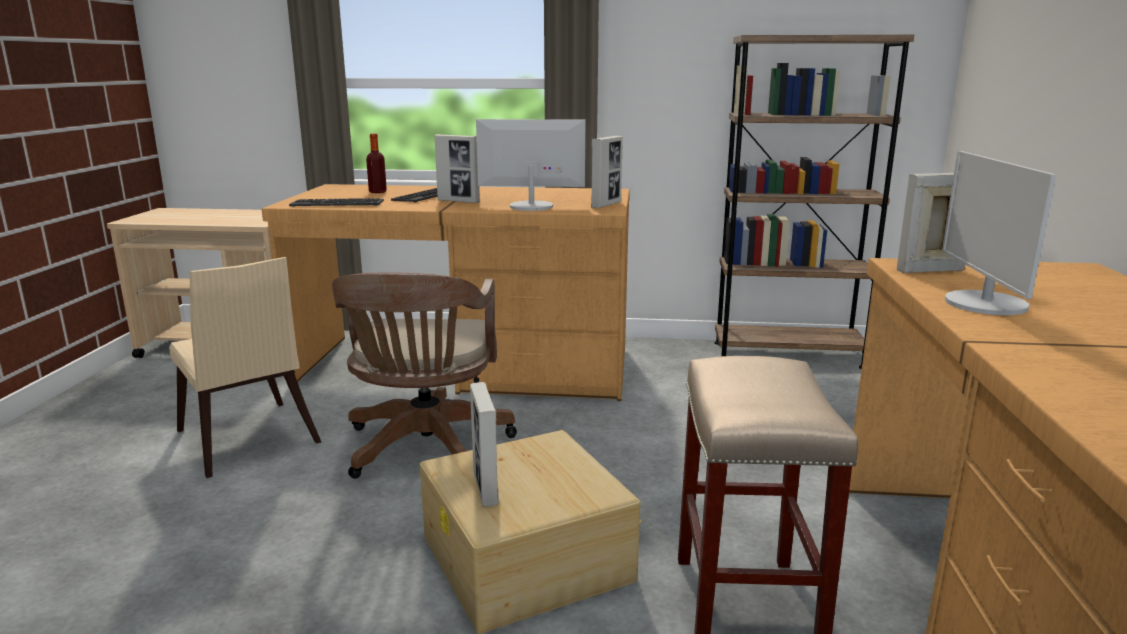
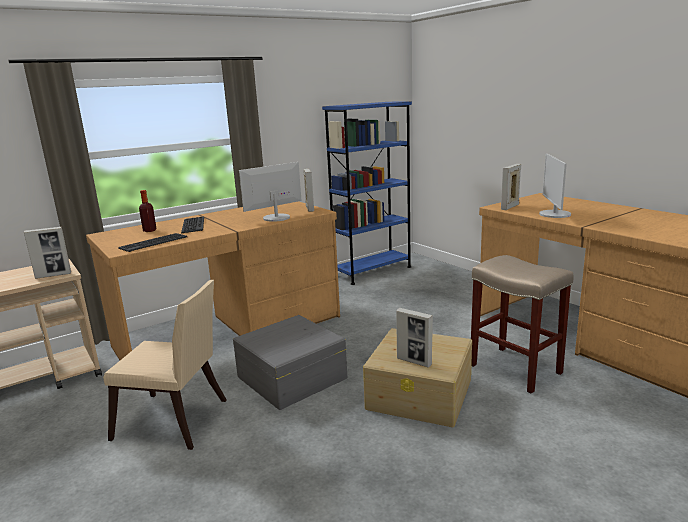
camera: 40 degrees left, 0 degrees up
(425, 450) = (291, 377): brown office chair -> grey storage box
(458, 201) = (225, 224): picture frame -> picture frame (53, 275)
(787, 355) = (372, 271): brown bookcase -> blue bookcase
(984, 304) = (554, 214): monitor -> monitor turned 45 degrees clockwise

